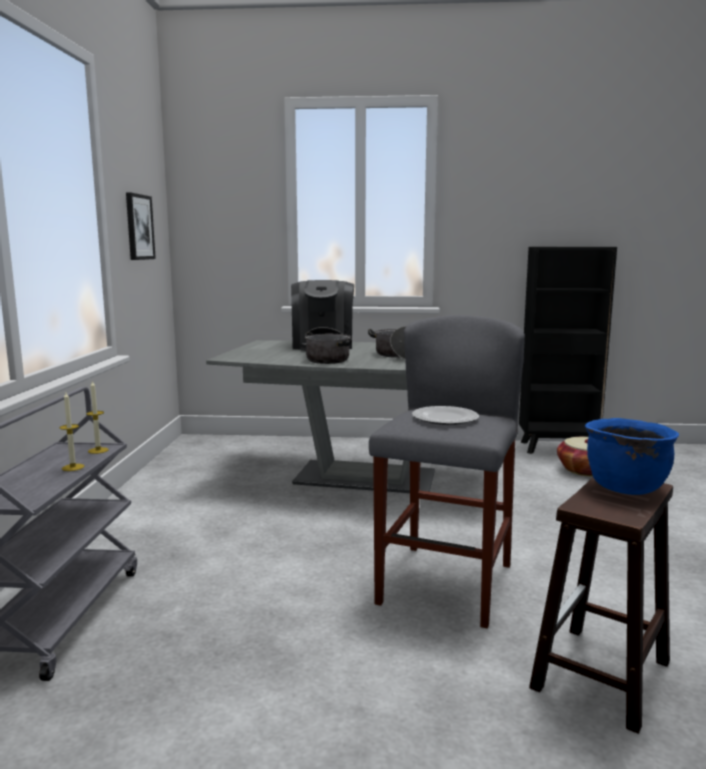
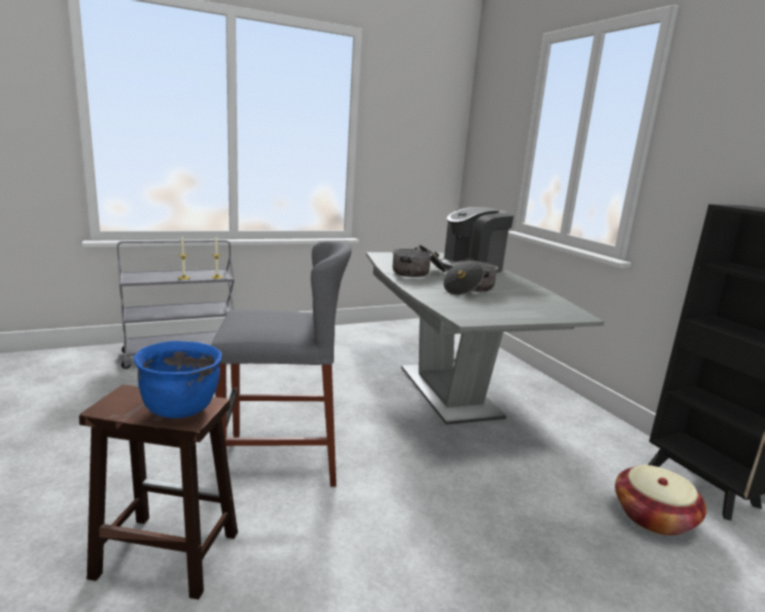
camera: 60 degrees right, 5 degrees up
(139, 227) = (408, 151): picture -> none
(444, 418) = (268, 319): plate -> none

